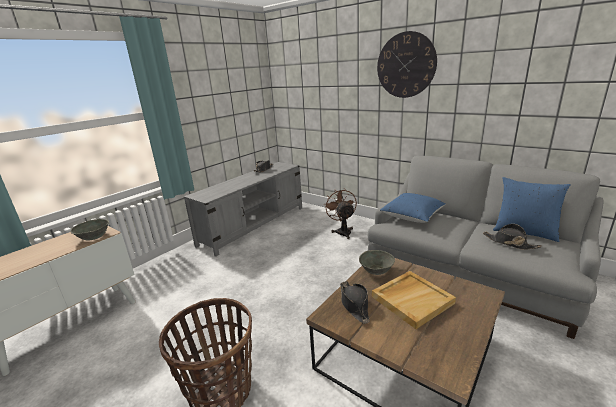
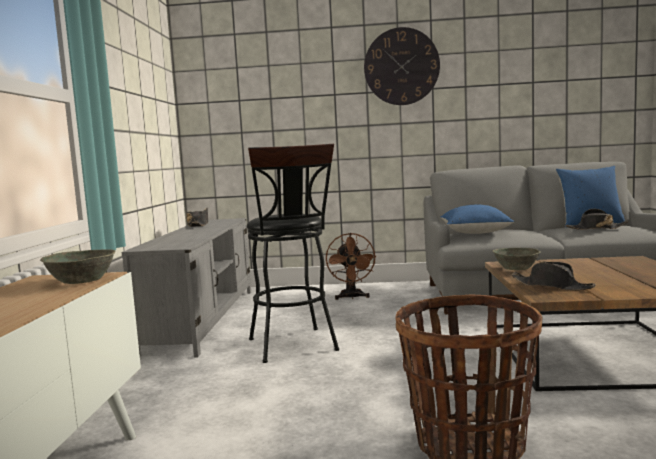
camera: 35 degrees left, 15 degrees down
(259, 266) = (295, 347): none -> black stool
(342, 231) = (352, 297): brown fan -> brown fan turned 135 degrees counterclockwise
(412, 299) = (591, 273): beige tray -> none

